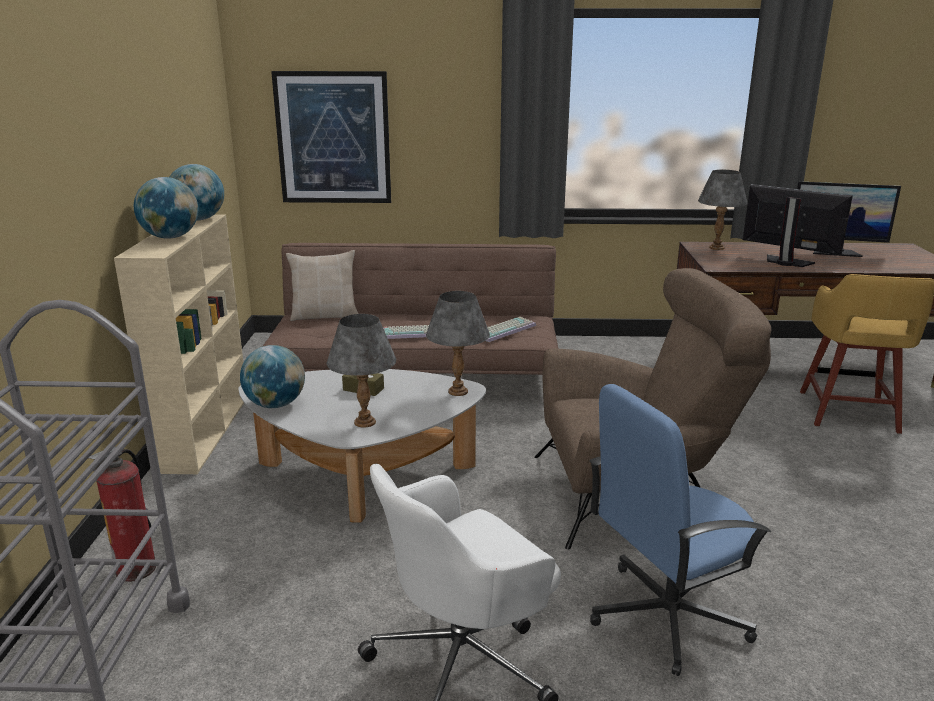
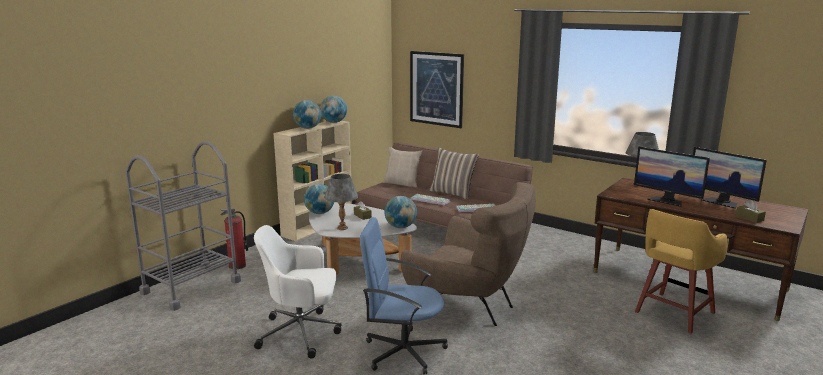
camera: 35 degrees right, 5 degrees down
(427, 314) = (452, 193): none -> pillow
(458, 391) = (400, 227): grey table lamp -> globe
(786, 262) = (667, 201): monitor -> monitor turned 150 degrees clockwise
(898, 266) = (749, 218): none -> brown tissue box

